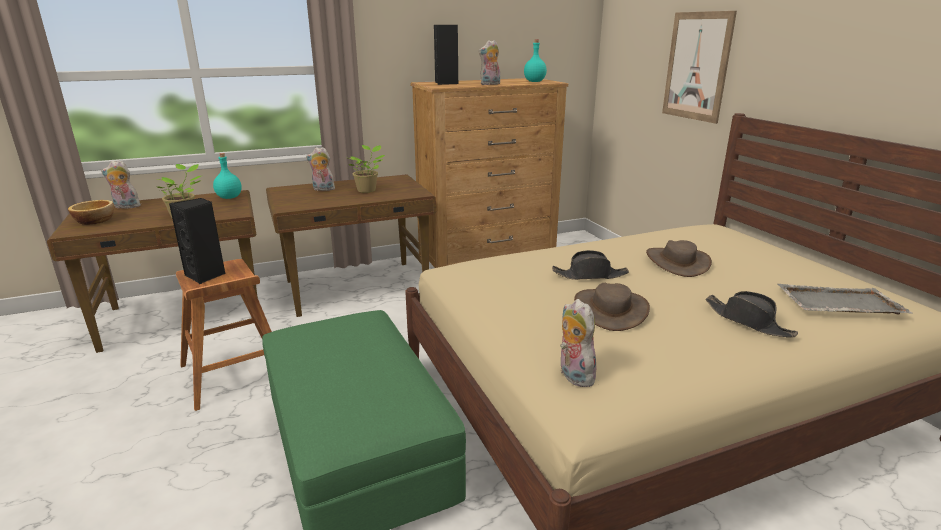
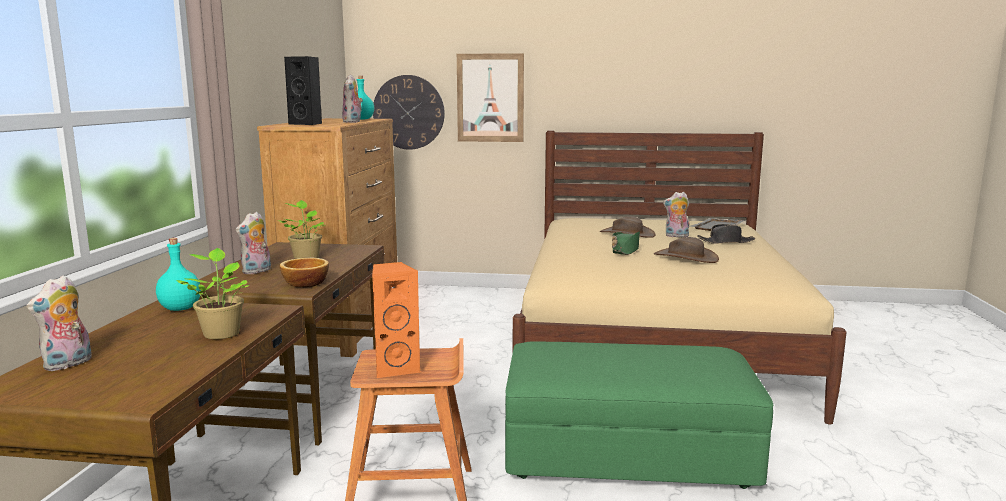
camera: 60 degrees left, 10 degrees down
(95, 220) = (110, 384): bowl -> bowl (304, 283)
(206, 275) = (395, 368): black speaker -> orange speaker
(573, 375) = (762, 280): plush toy -> plush toy (676, 236)
(590, 275) = (625, 250): black hat -> green hat
(633, 76) = (408, 112): none -> wall clock

